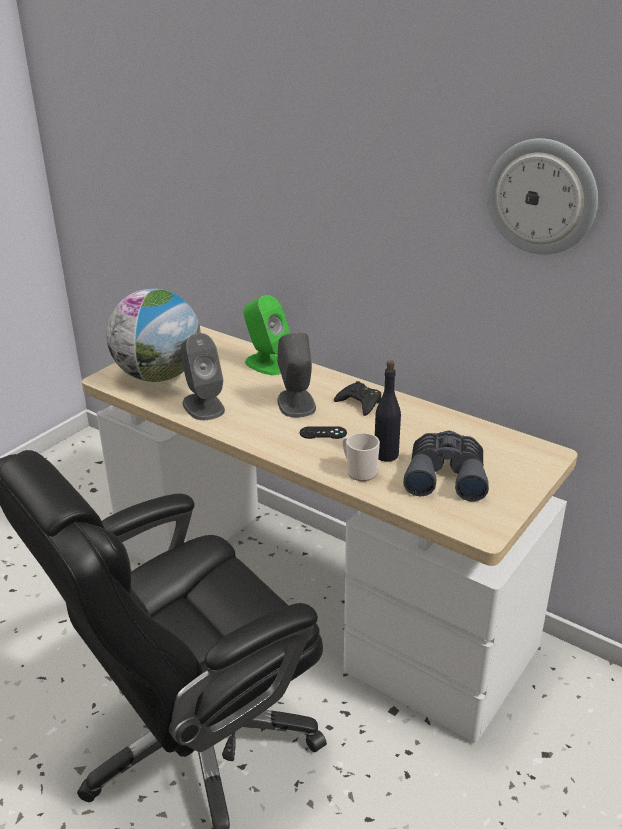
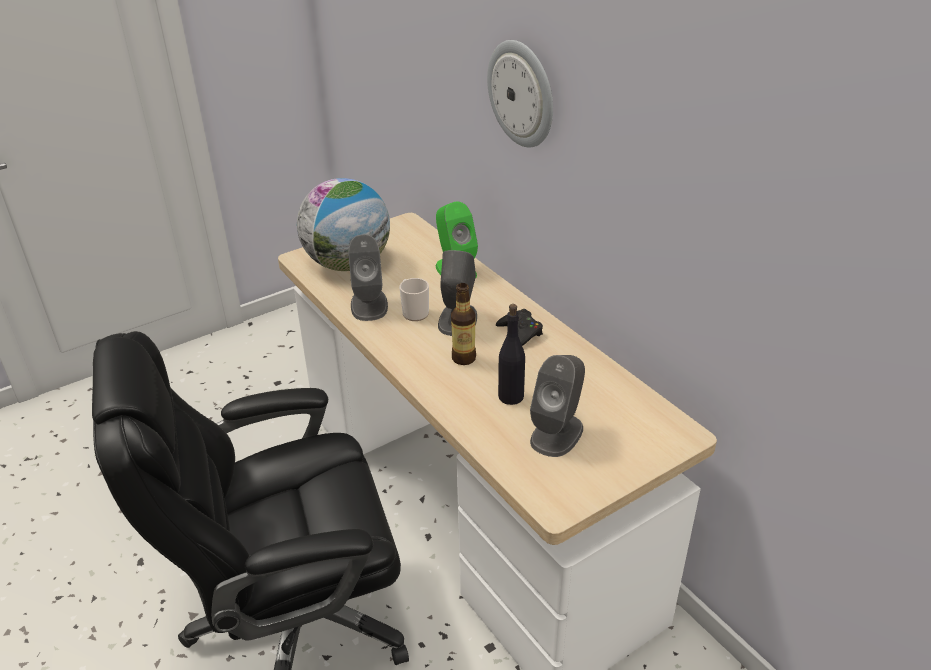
camera: 20 degrees right, 5 degrees up
(323, 433) = (464, 358): black game controller -> bottle
(359, 471) = (473, 409): mug -> mug (414, 312)
(446, 475) = (557, 434): grey binoculars -> grey speaker
(541, 197) = (704, 154): wall clock -> wall clock (522, 93)

